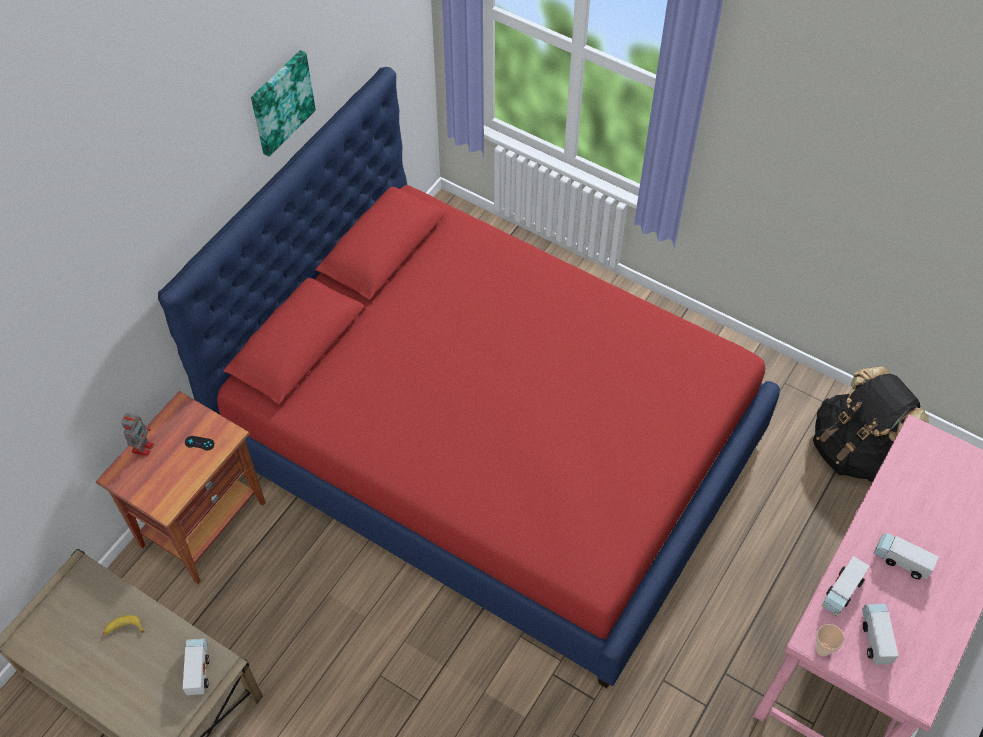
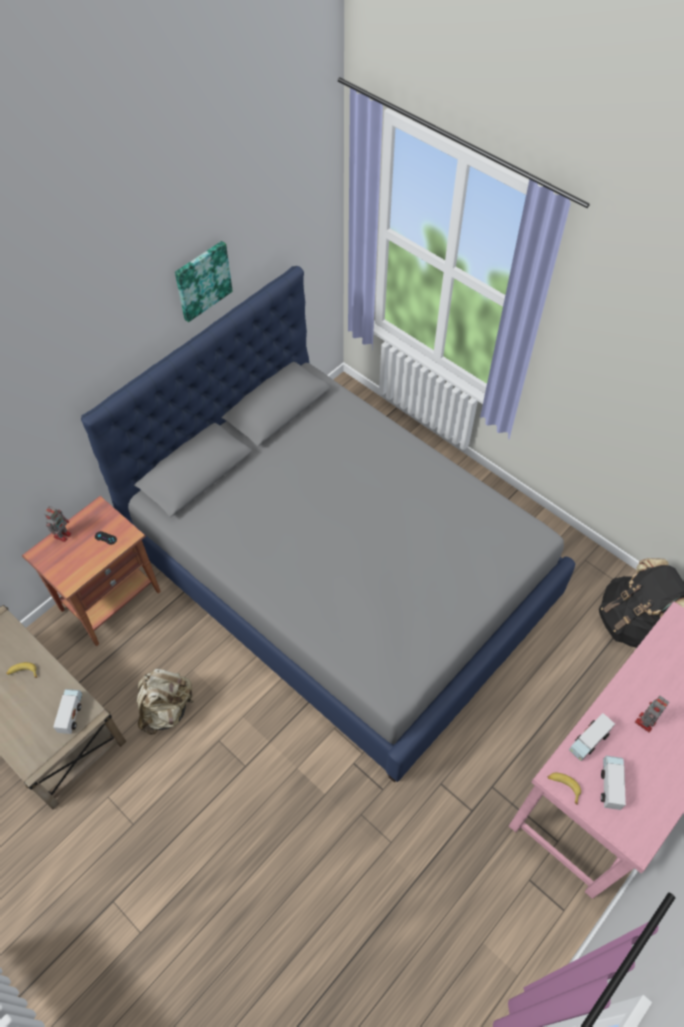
camera: 10 degrees right, 0 degrees up
(305, 647) = (166, 709): none -> beige backpack
(489, 444) = (340, 573): red bed -> grey bed
(822, 649) = (563, 786): cup -> banana
(901, 560) = (644, 723): toy truck -> toy robot

